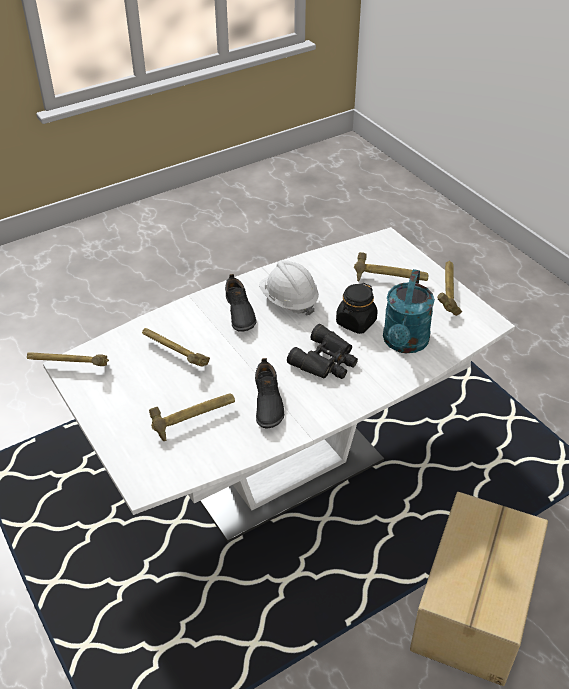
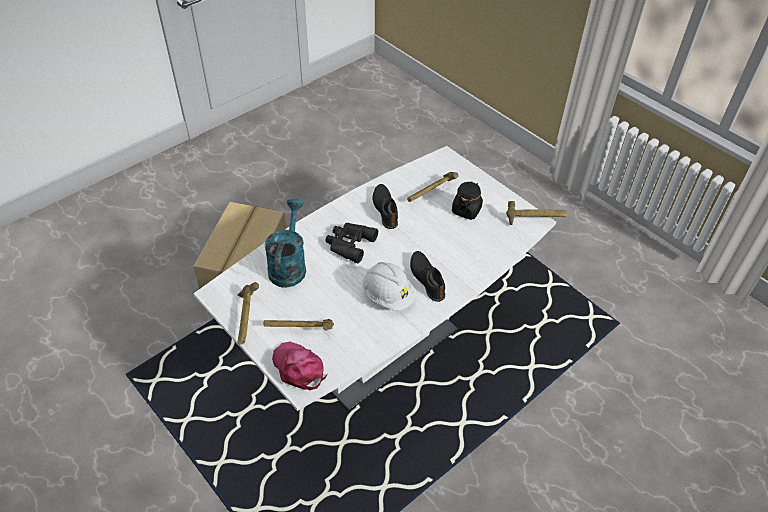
camera: 170 degrees right, 5 degrees up
(175, 355) = (463, 237): hammer -> none
(356, 322) = (328, 280): black jar -> black jar (466, 210)
(389, 252) = (299, 368): none -> pink cap

